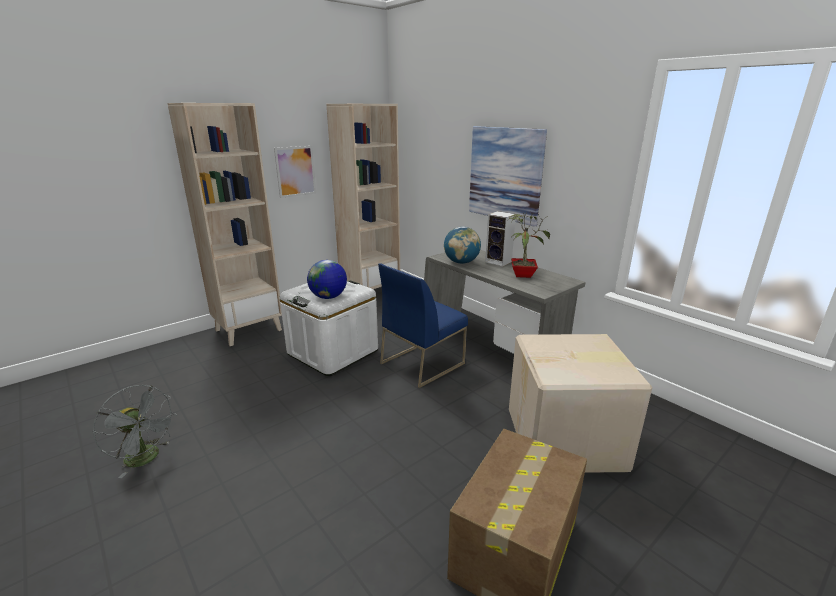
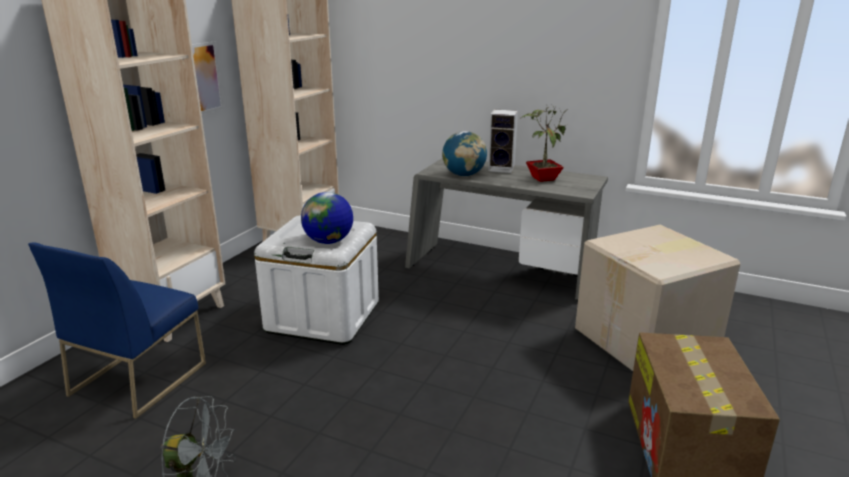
camera: 25 degrees left, 0 degrees up
(422, 363) = (442, 304): blue chair -> blue chair (139, 378)
(505, 174) = (486, 66): picture -> none

